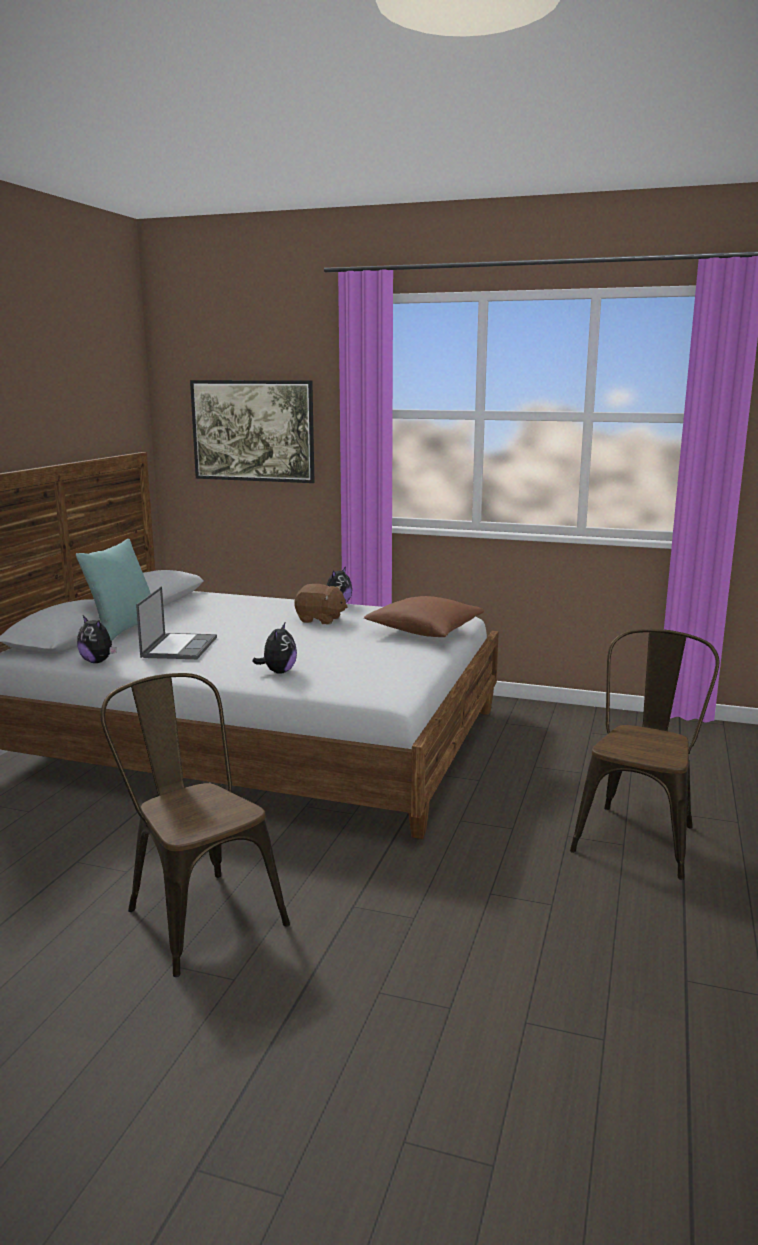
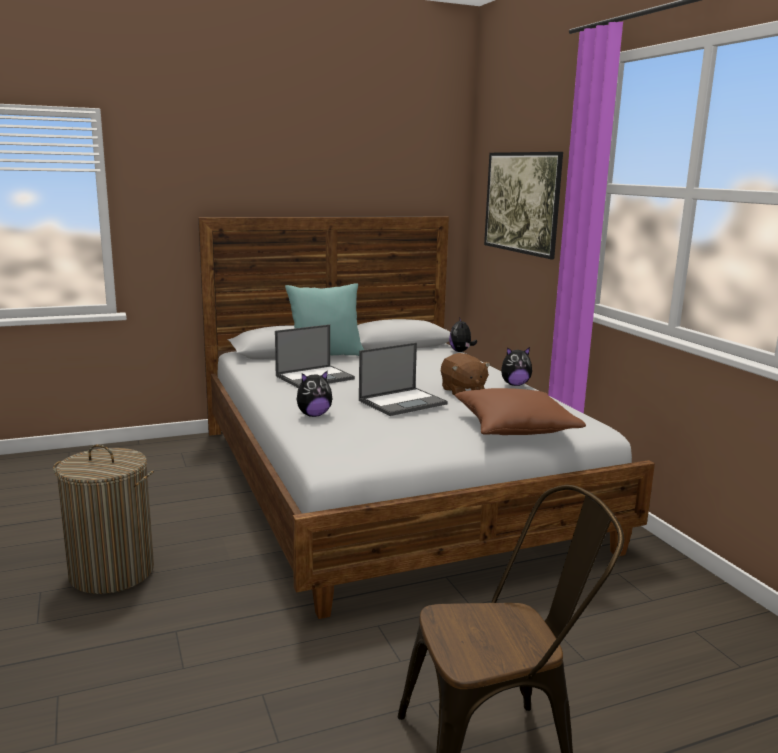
camera: 50 degrees right, 0 degrees up
(98, 661) = (253, 371): plush toy -> plush toy (461, 351)
(197, 912) = (112, 572): brown chair -> laundry basket
(314, 639) = (403, 402): none -> laptop

